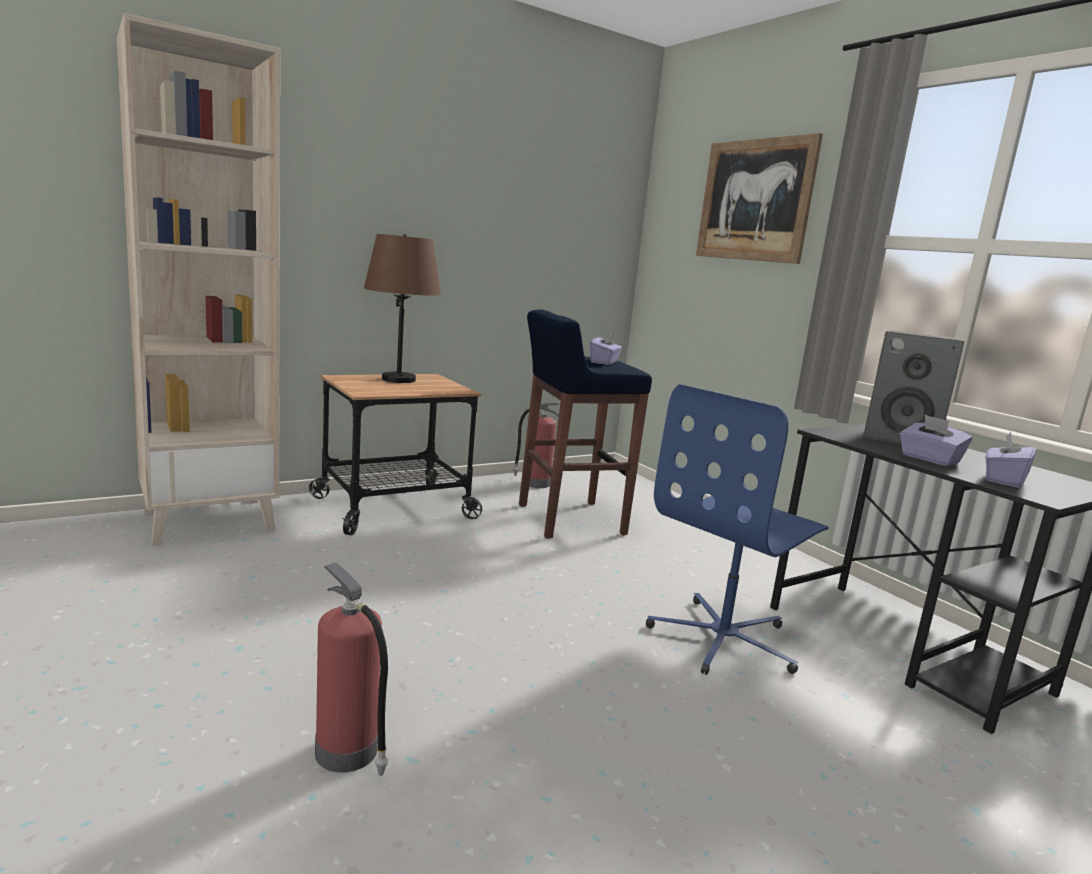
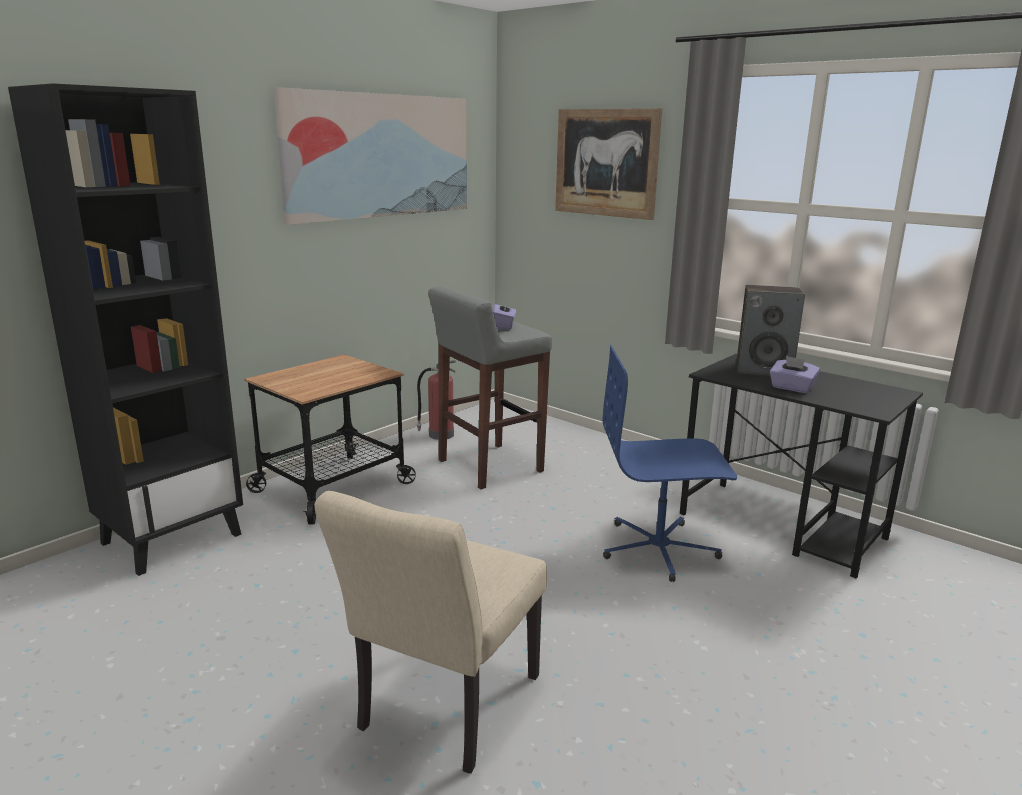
camera: 15 degrees left, 5 degrees up
(210, 520) = (172, 538): beige bookcase -> black bookcase
(348, 753) = (442, 710): fire extinguisher -> beige chair
(399, 379) = (319, 370): brown table lamp -> none
(509, 175) = (381, 156): none -> picture
(568, 519) = (488, 466): blue stool -> grey stool
(724, 639) = (659, 549): blue office chair -> blue office chair turned 60 degrees clockwise
(1003, 480) = (846, 399): purple tissue box -> none

